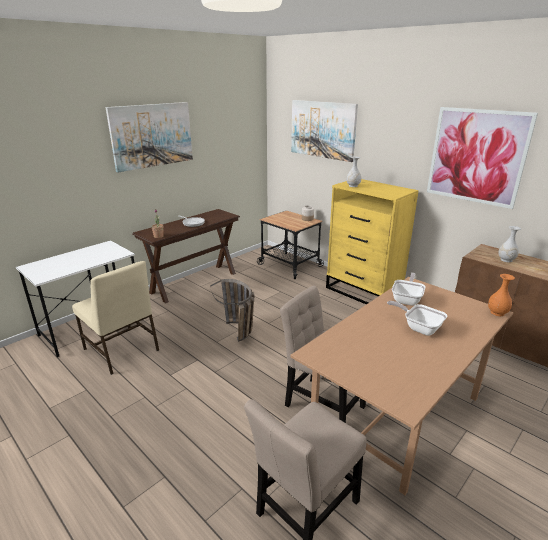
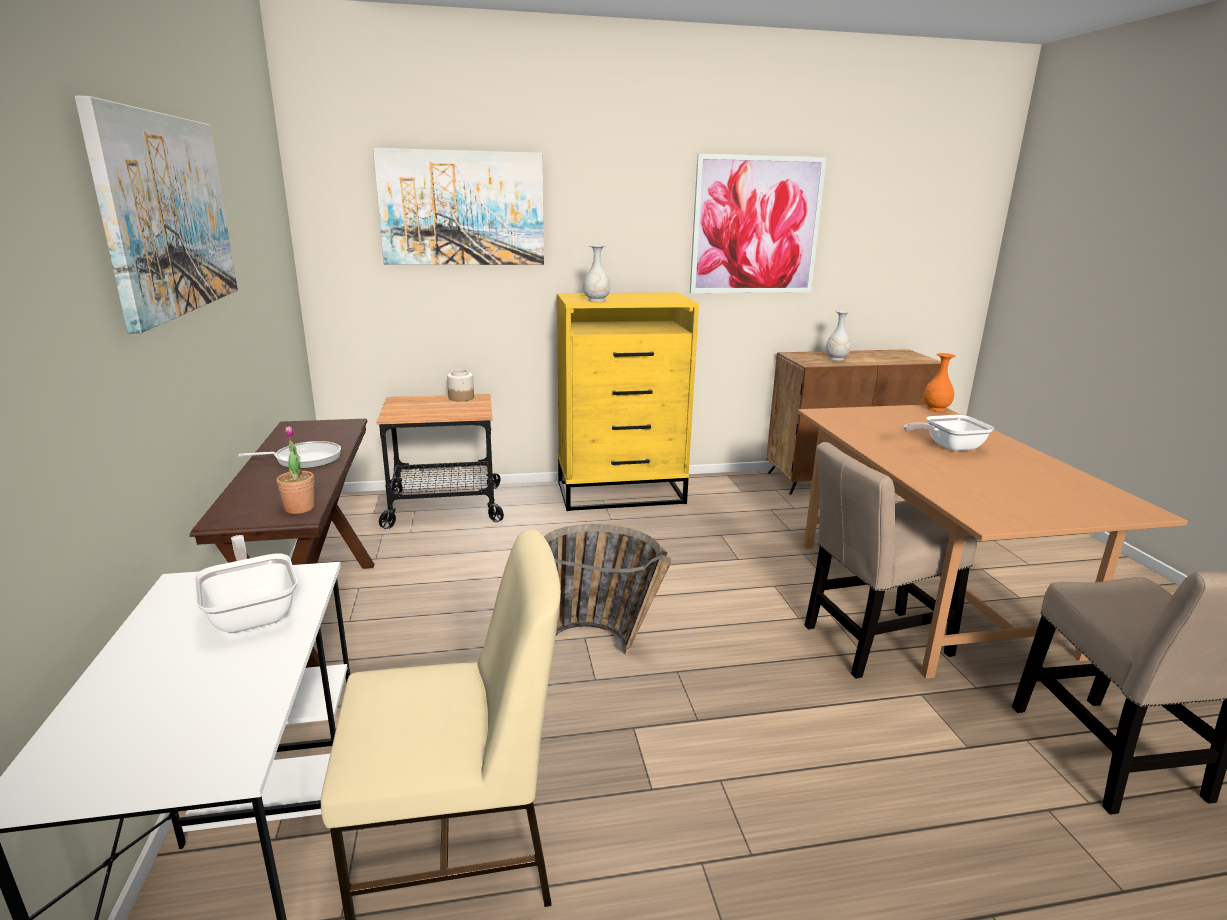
camera: 55 degrees left, 5 degrees down
(407, 299) = (865, 428): frying pan -> frying pan (253, 611)

